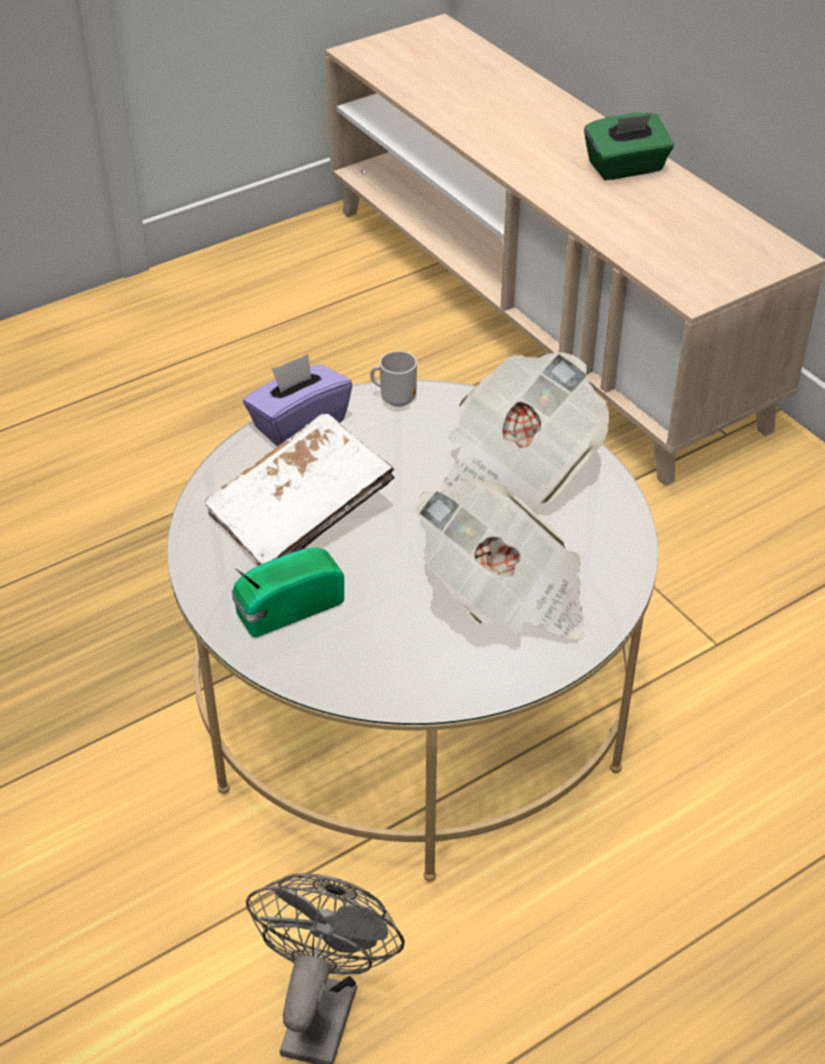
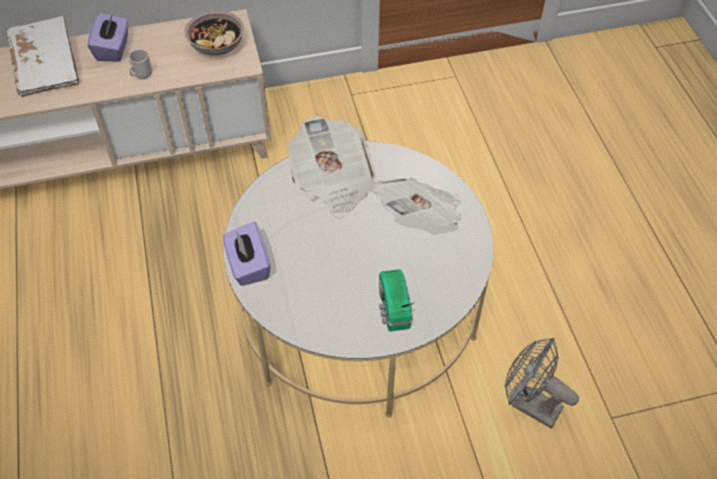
camera: 70 degrees left, 10 degrees up
(300, 514) = (323, 283): white book -> white book (47, 67)
(396, 399) = (250, 215): mug -> mug (142, 75)
(625, 168) = (113, 49): green tissue box -> purple tissue box
(715, 255) = (217, 45): none -> bowl

